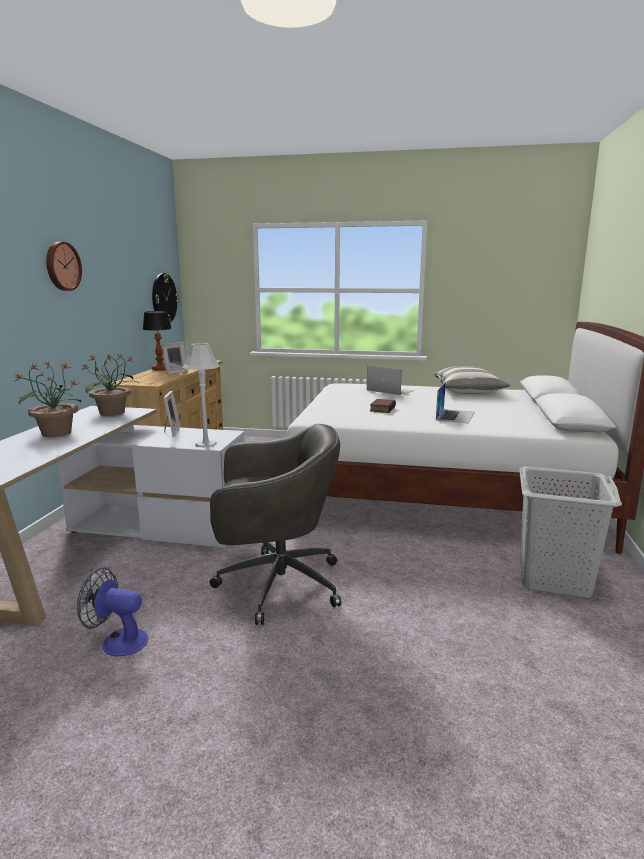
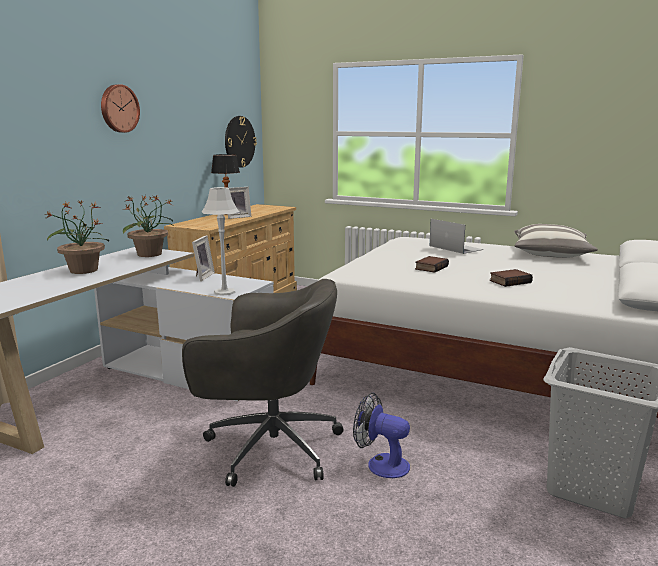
camera: 15 degrees right, 0 degrees up
(117, 641) = (92, 480): fan -> fan (381, 464)
(455, 416) = (510, 281): laptop -> book

